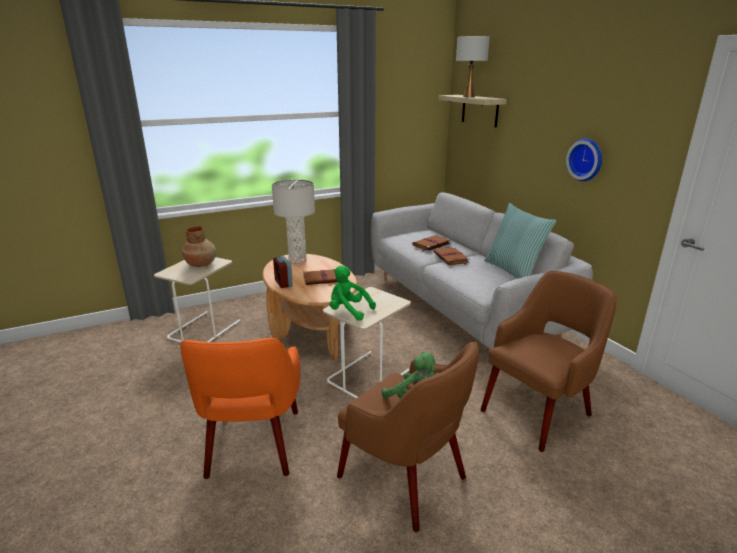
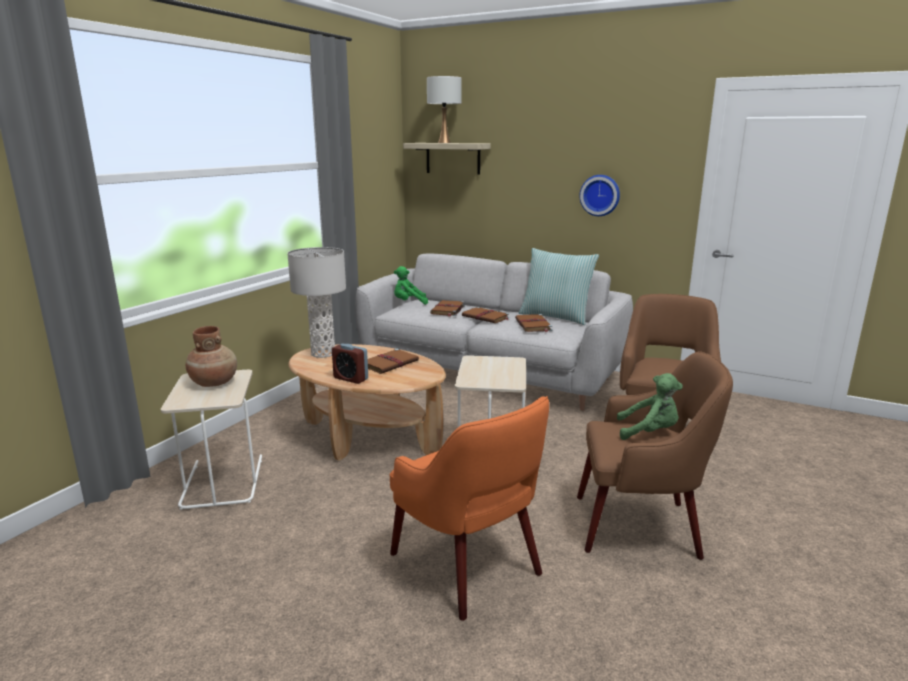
camera: 35 degrees left, 5 degrees down
(348, 311) = (484, 380): green plush toy -> green plush toy (409, 303)
(477, 274) = (533, 325): none -> brown book

